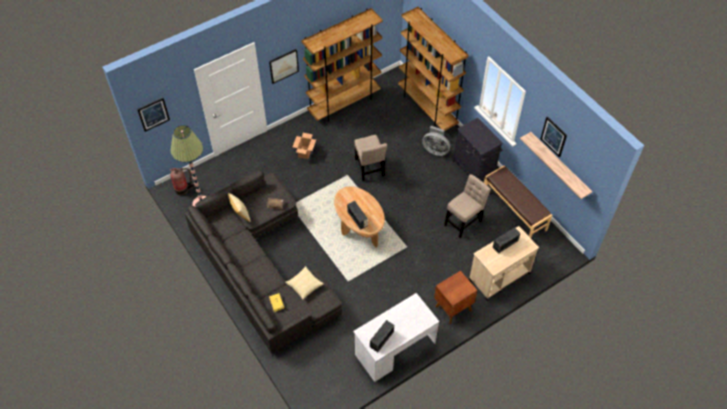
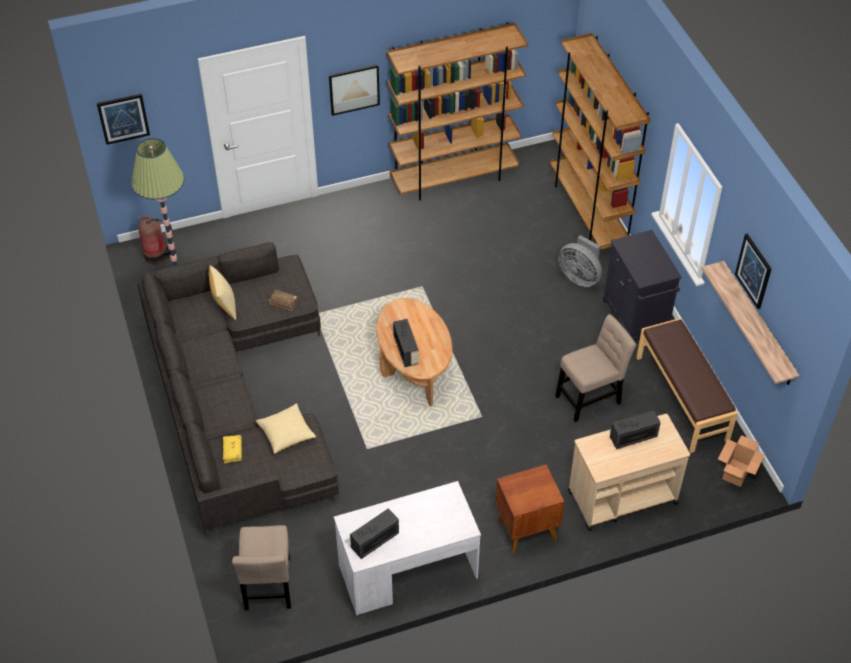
camera: 15 degrees right, 5 degrees down
(305, 153) = (366, 240): cardboard box -> cardboard box (736, 473)
(369, 169) = (461, 285): beige chair -> beige chair (268, 587)

